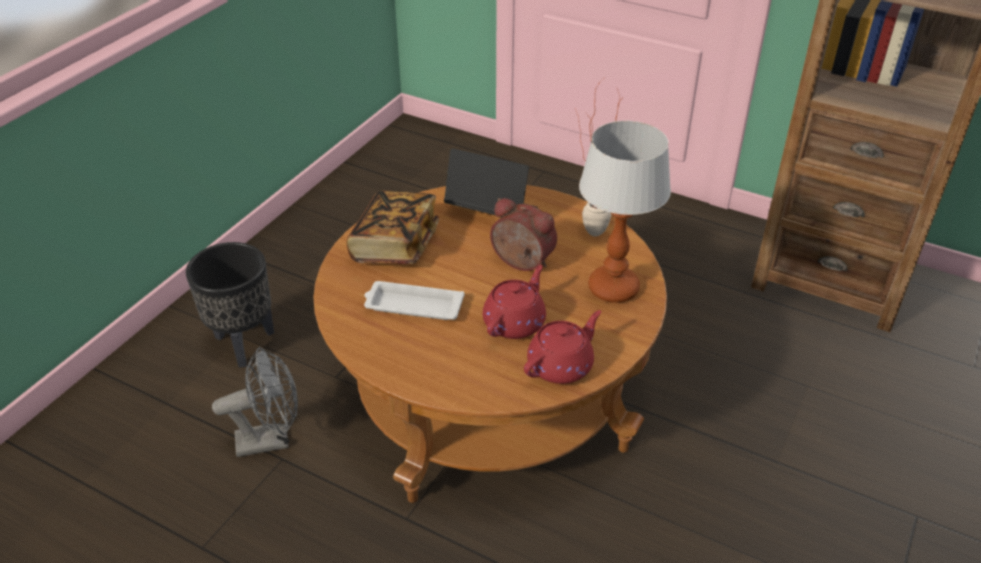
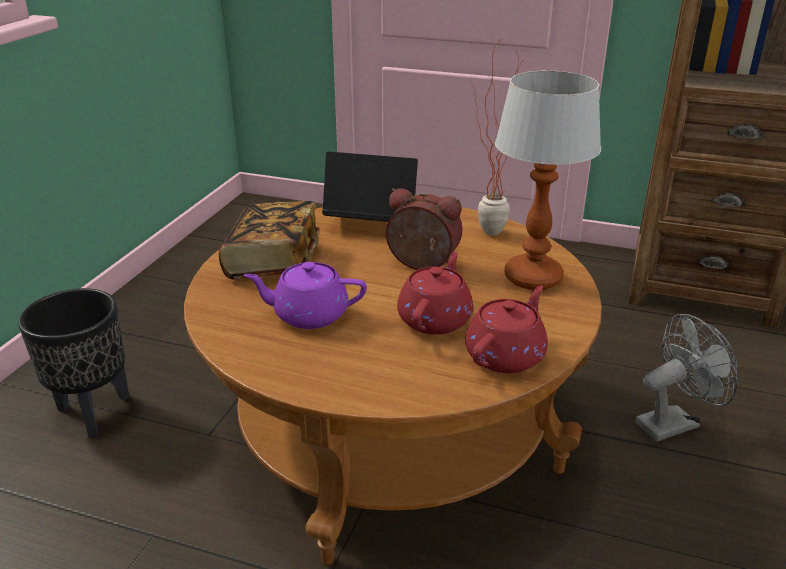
camera: 10 degrees left, 10 degrees down
(271, 439) = (137, 514): grey fan -> grey fan (674, 422)
(412, 306) = (309, 315): white tray -> purple teapot

